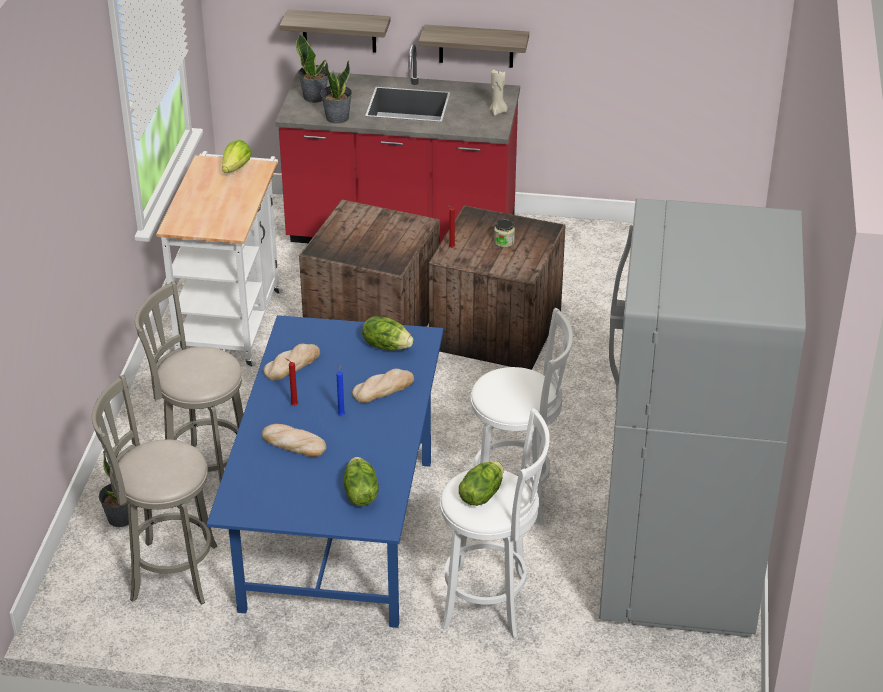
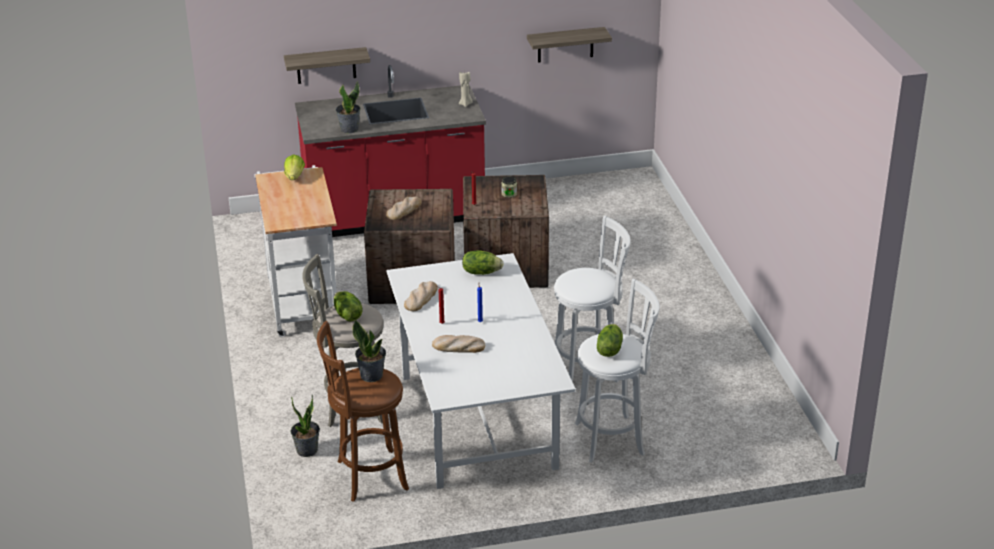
camera: 20 degrees left, 5 degrees down
(168, 572) = (368, 476): grey stool -> brown stool
(315, 97) = (321, 118): potted plant -> potted plant (371, 375)
(340, 535) = (479, 422): blue dining table -> white dining table
(360, 493) = (528, 367): lettuce -> lettuce (347, 315)
(383, 388) = (498, 299): bread -> bread (404, 210)
(476, 46) = (433, 59): shelf -> shelf (565, 45)
(679, 569) = (727, 386): grey fridge -> none

